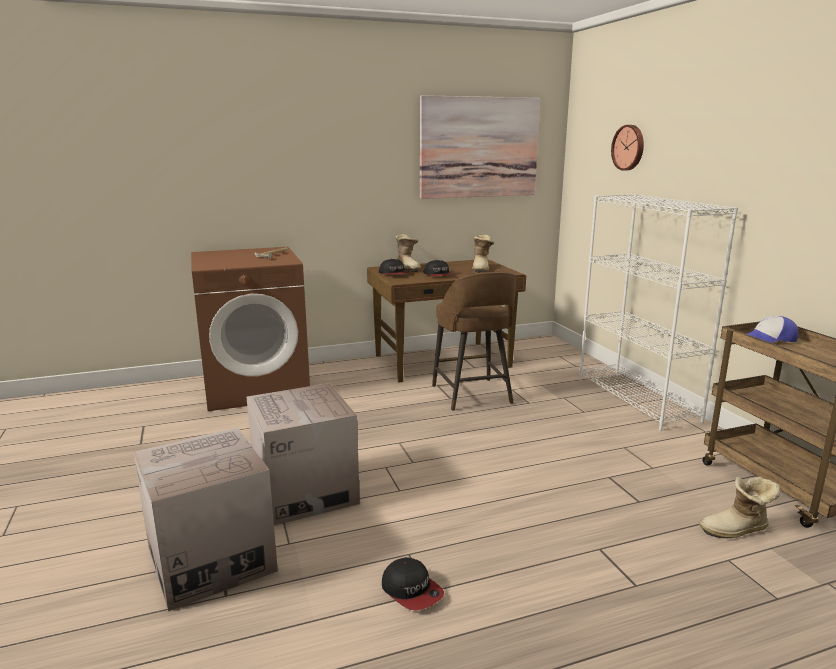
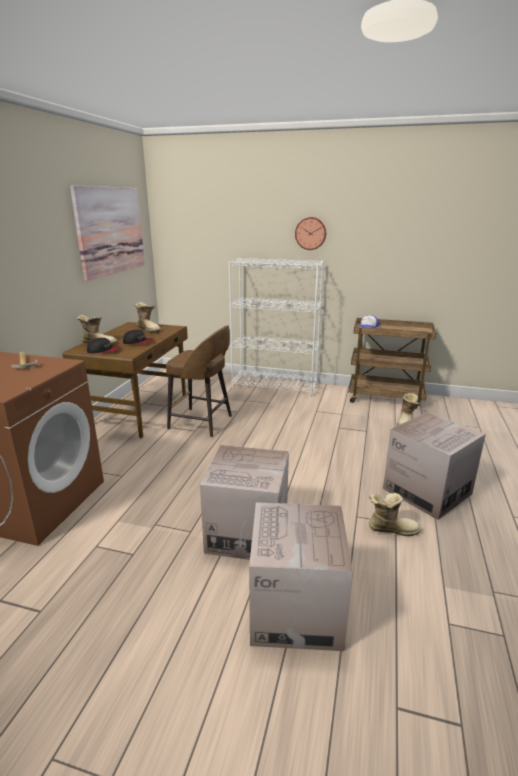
camera: 55 degrees left, 5 degrees up
(412, 590) = (391, 528): cap -> boot
(546, 603) = (427, 491): none -> cardboard box
(629, 147) = (223, 226): wall clock -> wall clock (310, 233)

